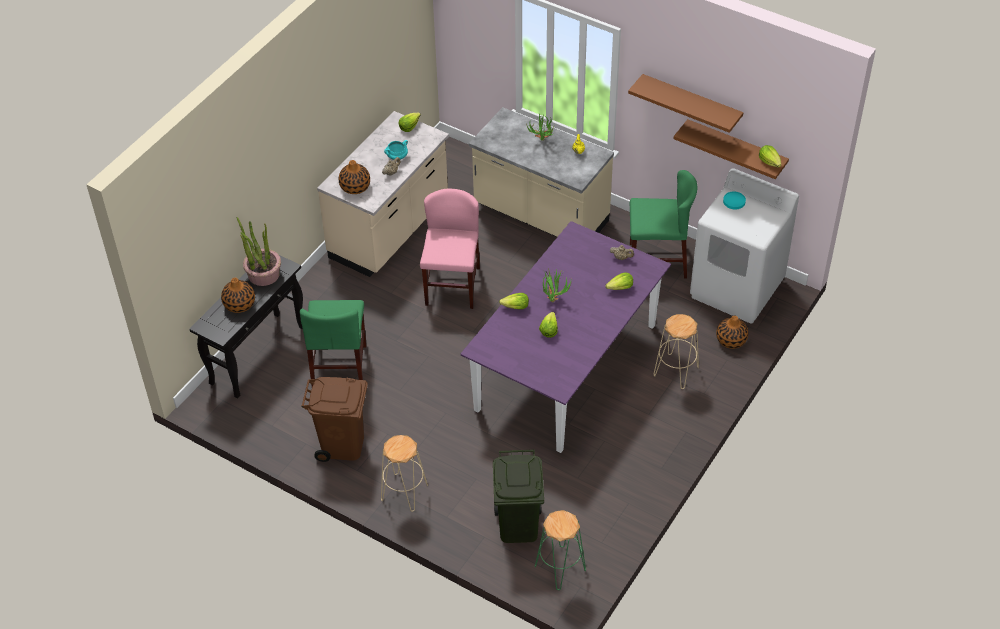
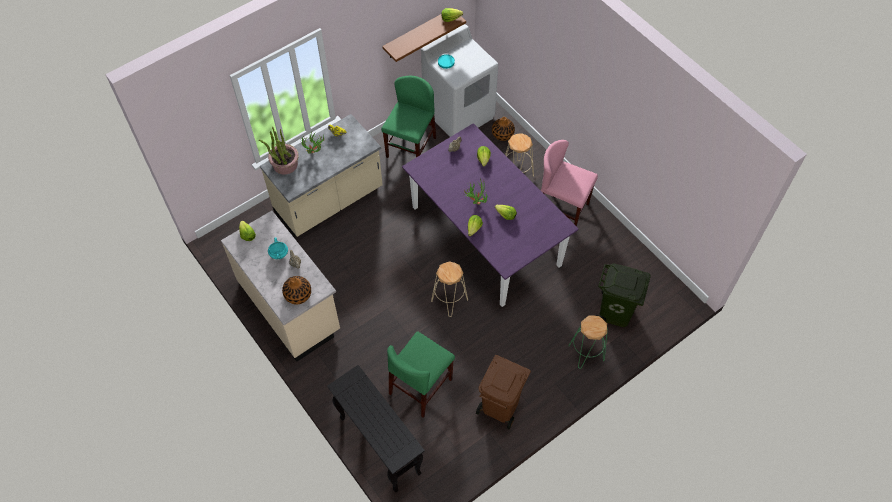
camera: 70 degrees left, 10 degrees up
(239, 304) = (381, 424): vase -> none
(263, 274) = (355, 396): potted plant -> potted plant (285, 164)
(339, 367) = (420, 386): green chair -> green chair turned 105 degrees clockwise
(404, 492) = (561, 376): beige stool -> beige stool (449, 300)
(452, 286) = (373, 282): pink chair -> pink chair (561, 209)
(559, 568) = (658, 299): green stool -> green stool (586, 353)
(691, 103) = (382, 32): brown shelf -> none

